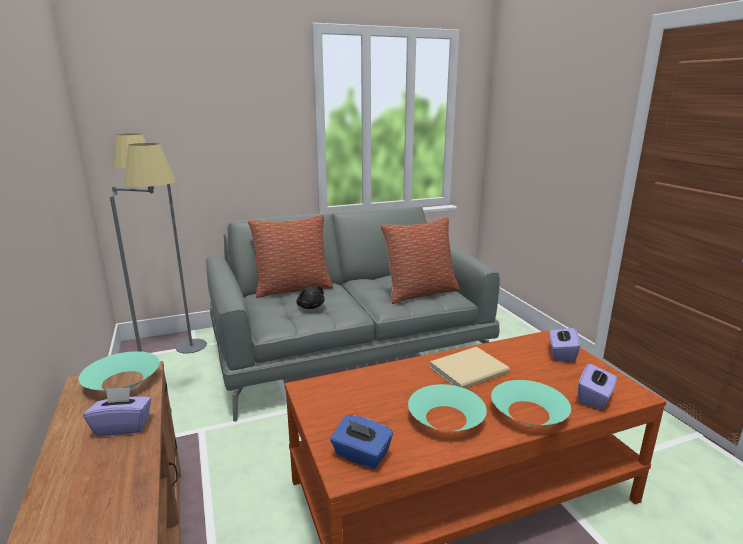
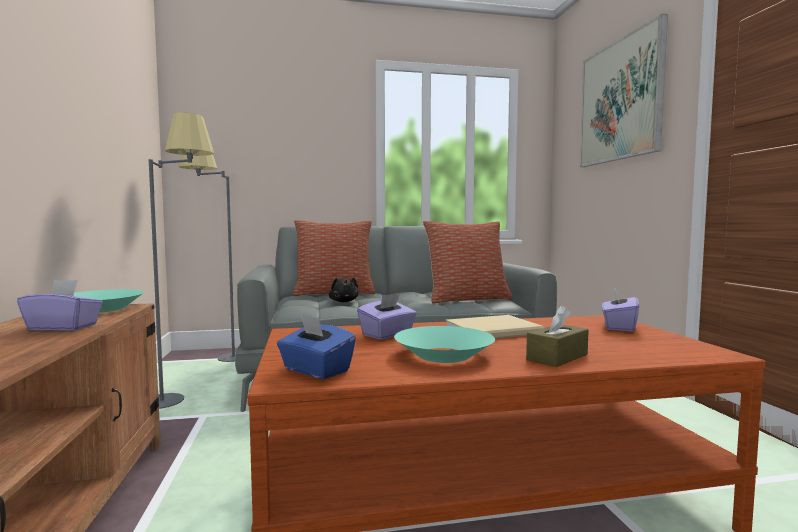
camera: 10 degrees right, 15 degrees down
(528, 412) = (557, 357): turquoise bowl -> brown tissue box
(561, 92) = (620, 101): none -> picture
(595, 398) = (656, 353): purple tissue box -> purple tissue box (387, 334)

